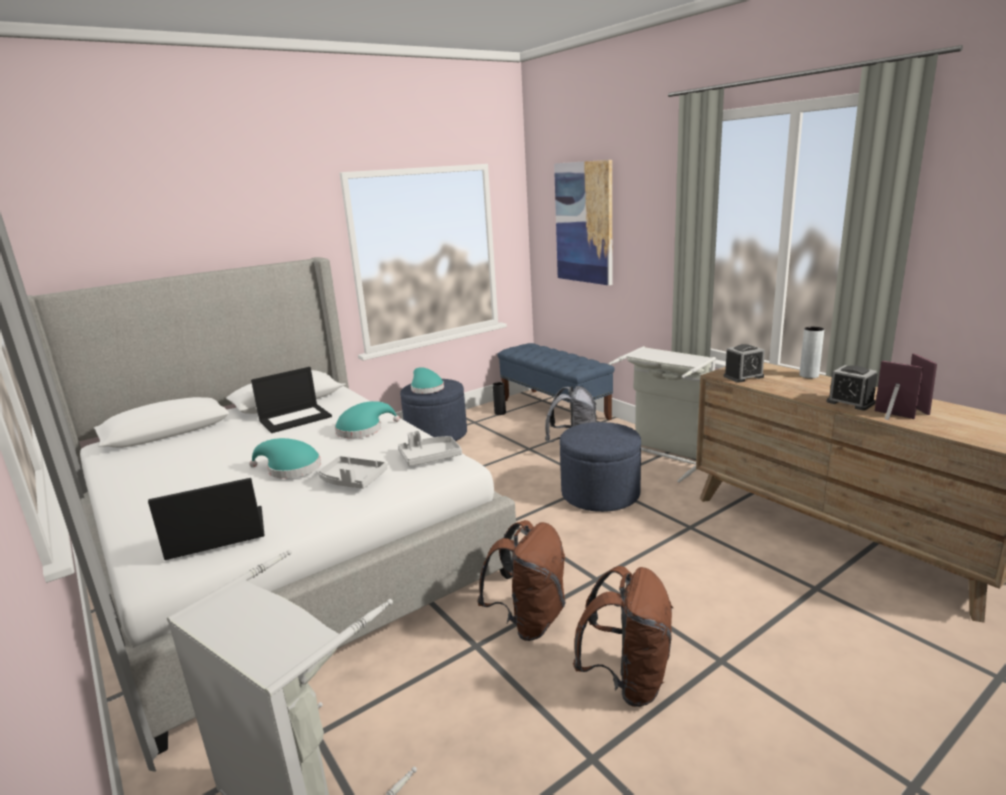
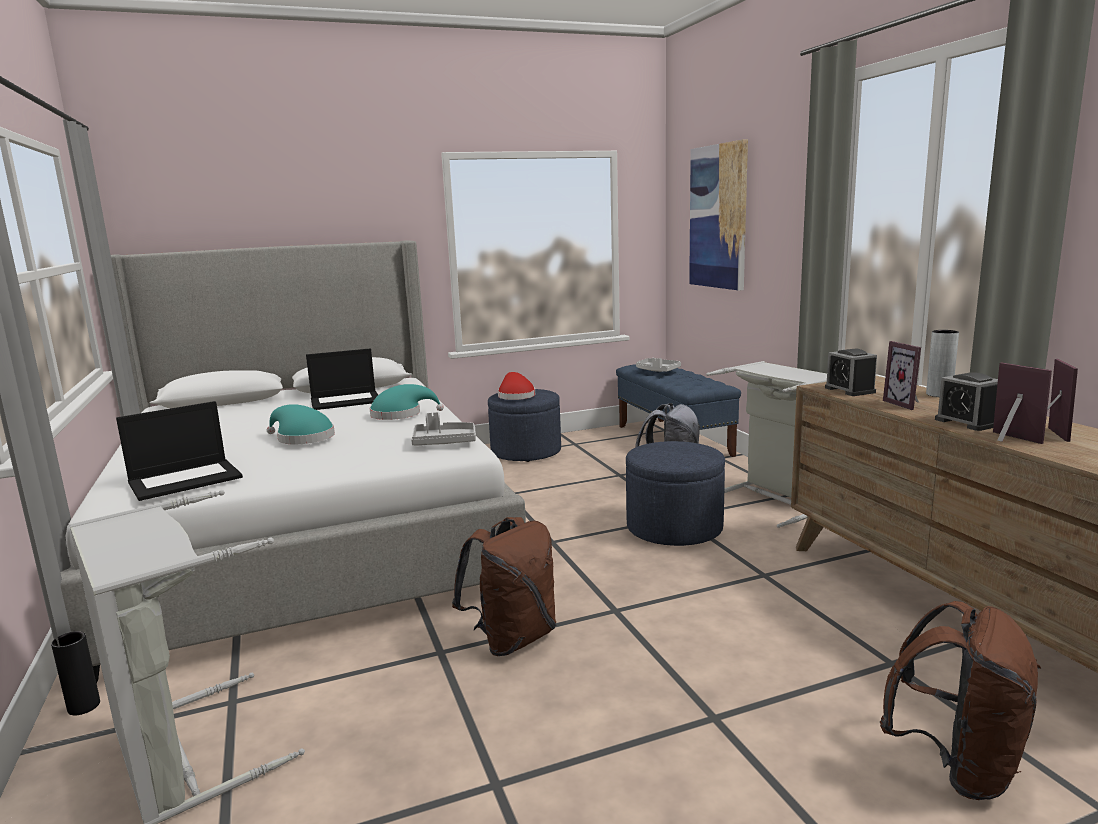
camera: 15 degrees right, 5 degrees down
(215, 534) = (186, 479): laptop -> laptop turned 150 degrees clockwise
(352, 480) = (351, 453): grey tray -> grey tray (657, 371)
(426, 388) = (515, 396): turquoise hat -> red hat
(500, 413) = (609, 438): black vase -> black vase (84, 706)
(627, 680) = (586, 716): brown backpack -> brown backpack (957, 765)
(743, 376) = (849, 390): alarm clock -> alarm clock turned 75 degrees clockwise
(795, 387) = (906, 404): none -> picture frame

